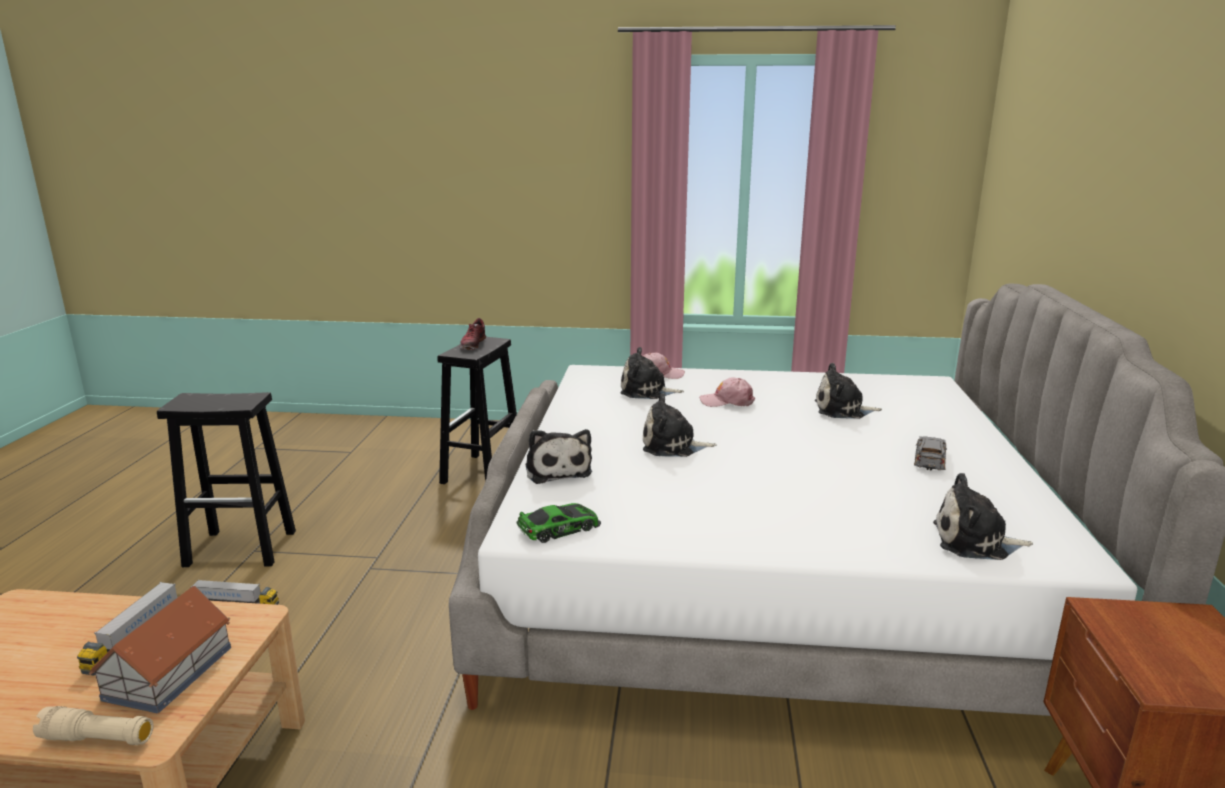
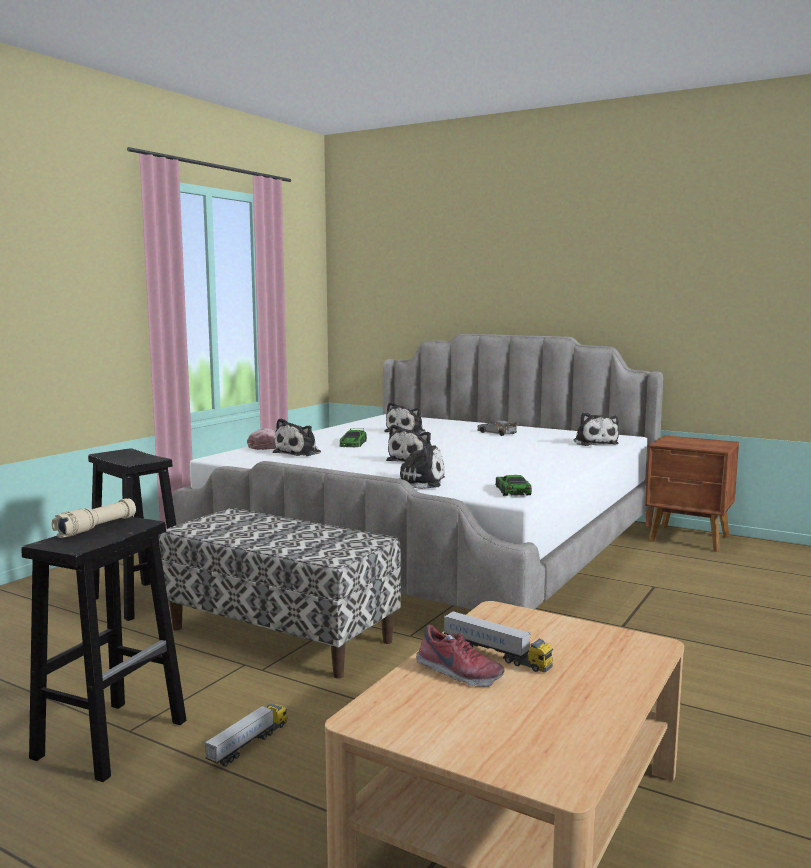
camera: 65 degrees left, 10 degrees down
(98, 739) = (645, 663): beige flashlight -> beige flashlight (96, 528)
(167, 673) = (563, 641): toy house -> none
(446, 554) = (281, 634): none -> bench
(472, 344) = (119, 456): shoe -> shoe (457, 673)
(727, 401) = (353, 444): pink cap -> toy car
(975, 542) = (594, 443): plush toy -> plush toy turned 45 degrees counterclockwise

